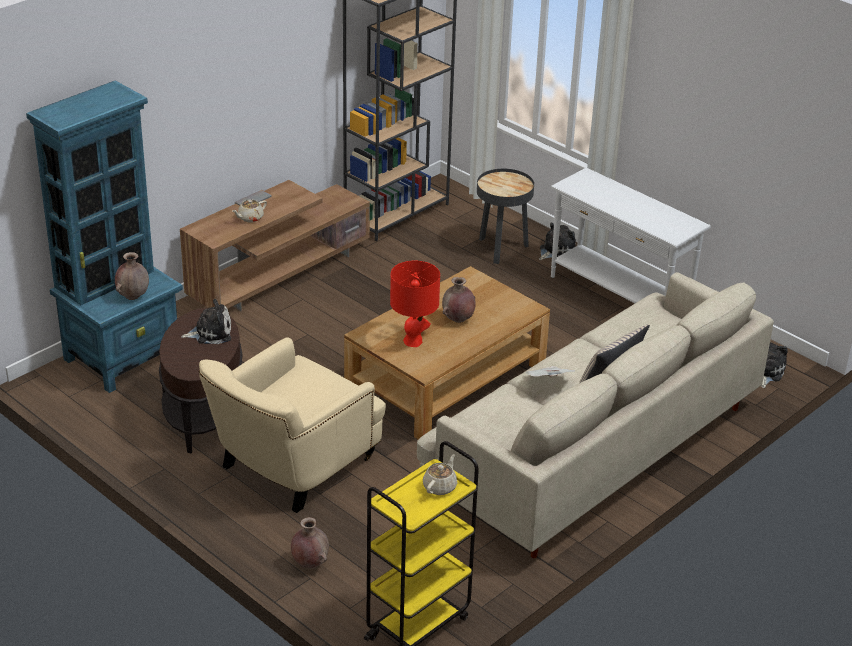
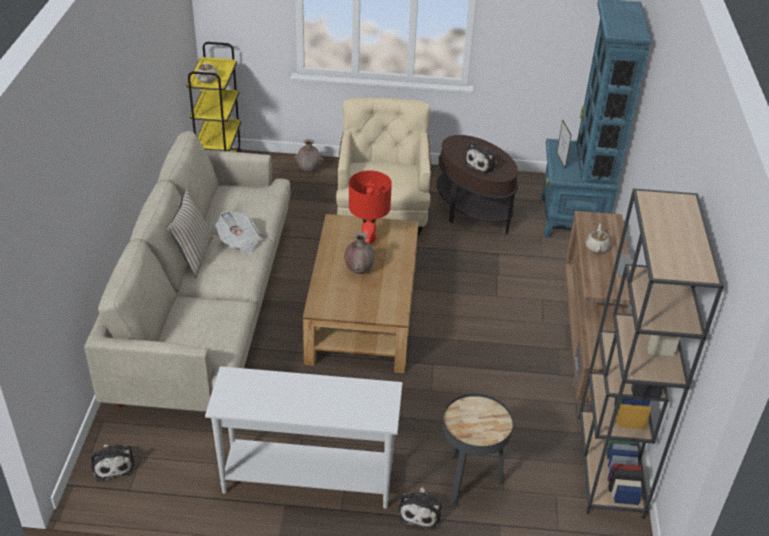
camera: 140 degrees right, 5 degrees up
(133, 296) = (560, 161): brown vase -> picture frame

